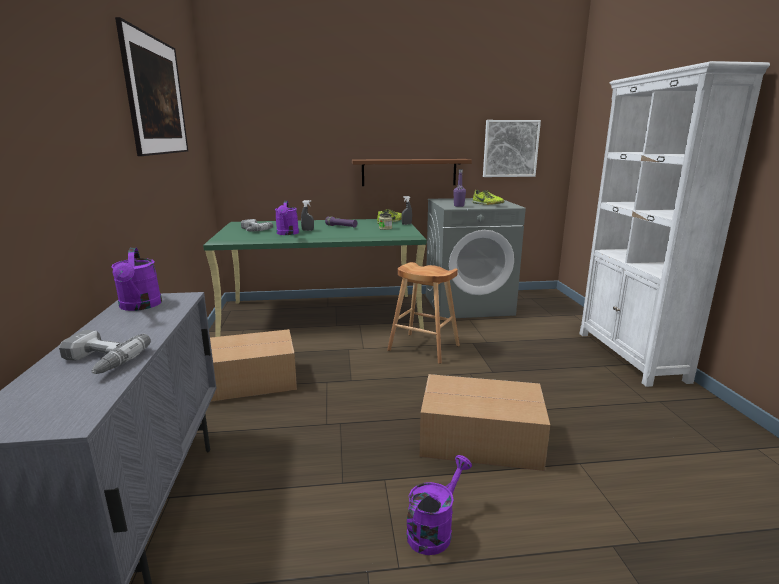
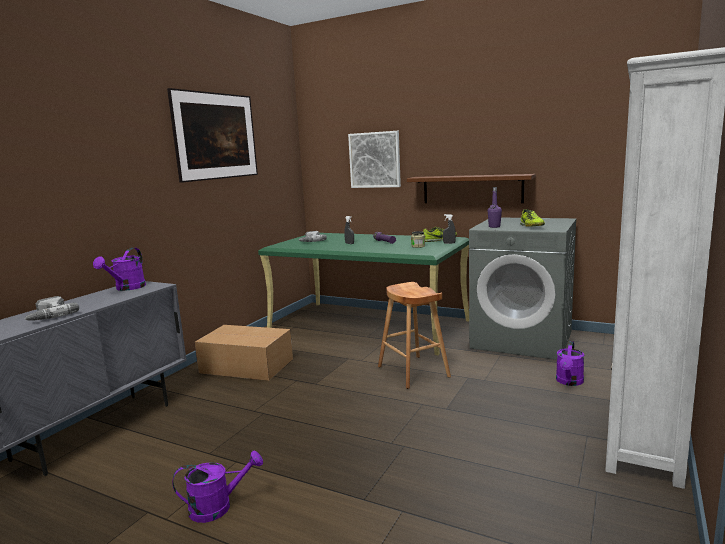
camera: 35 degrees right, 5 degrees down
(287, 233) = (327, 245): purple watering can -> purple watering can (569, 382)
(482, 440) = (346, 461): cardboard box -> none
(510, 148) = (593, 160): picture -> picture (375, 160)

